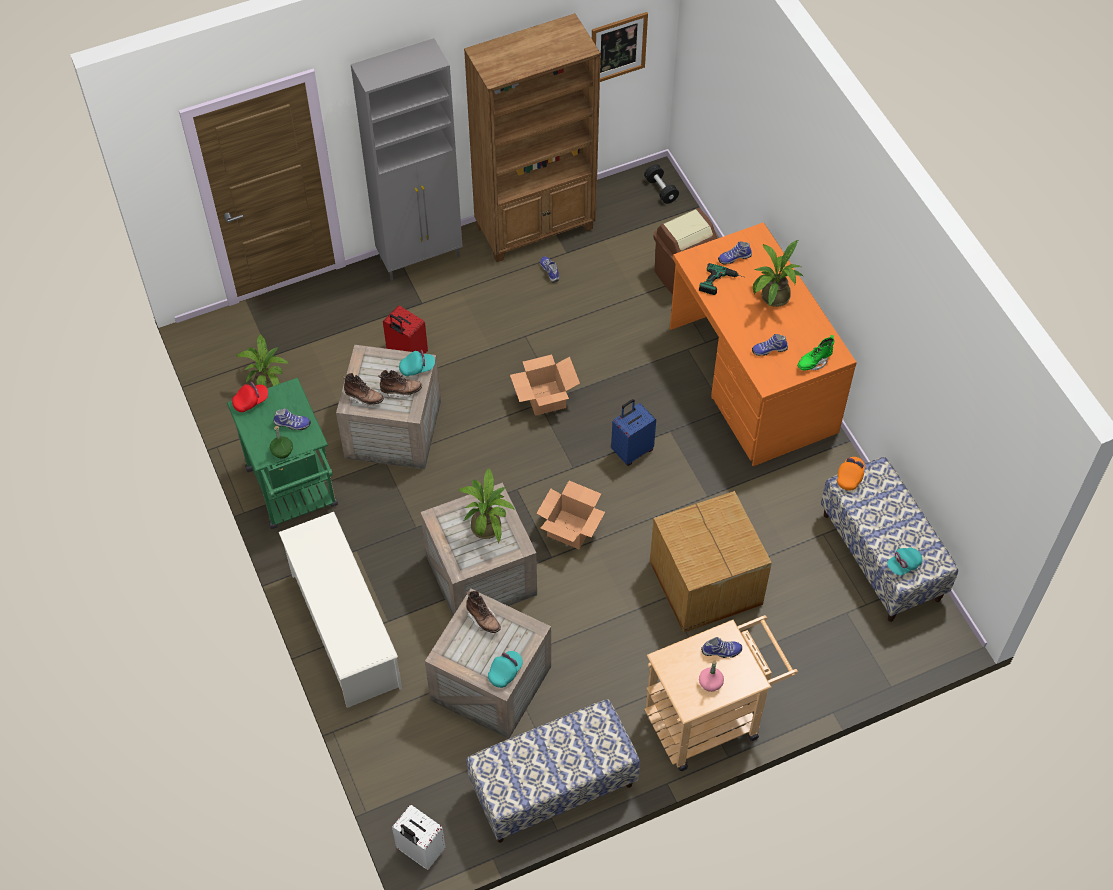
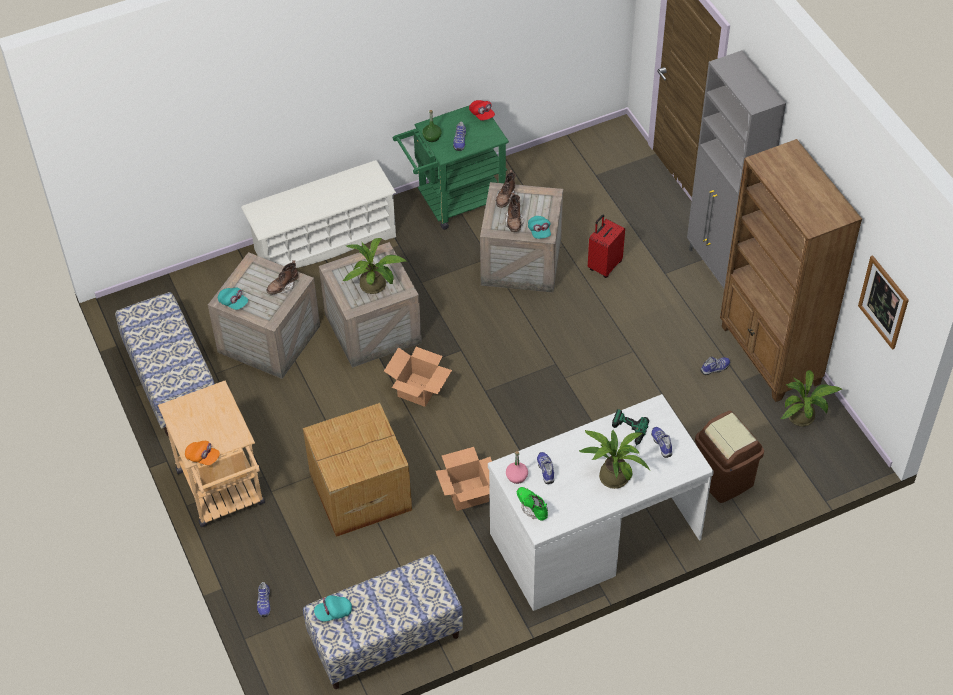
camera: 90 degrees right, 5 degrees down
(268, 385) = (564, 176): potted plant -> potted plant (804, 417)
(420, 851) = (129, 300): white suitcase -> none
(546, 398) = (561, 369): cardboard box -> cardboard box (467, 494)
(632, 450) = (505, 435): blue suitcase -> none
(661, 190) = (838, 460): black dumbbell -> none
(710, 683) = (193, 423): pink bottle -> pink bottle (516, 476)
(721, 651) = (222, 432): shoe -> shoe (263, 603)
(751, 380) = (594, 535): orange desk -> white desk
(850, 477) = (435, 572): orange cap -> orange cap (203, 457)
(903, 565) = (333, 612): turquoise cap -> turquoise cap turned 75 degrees counterclockwise

